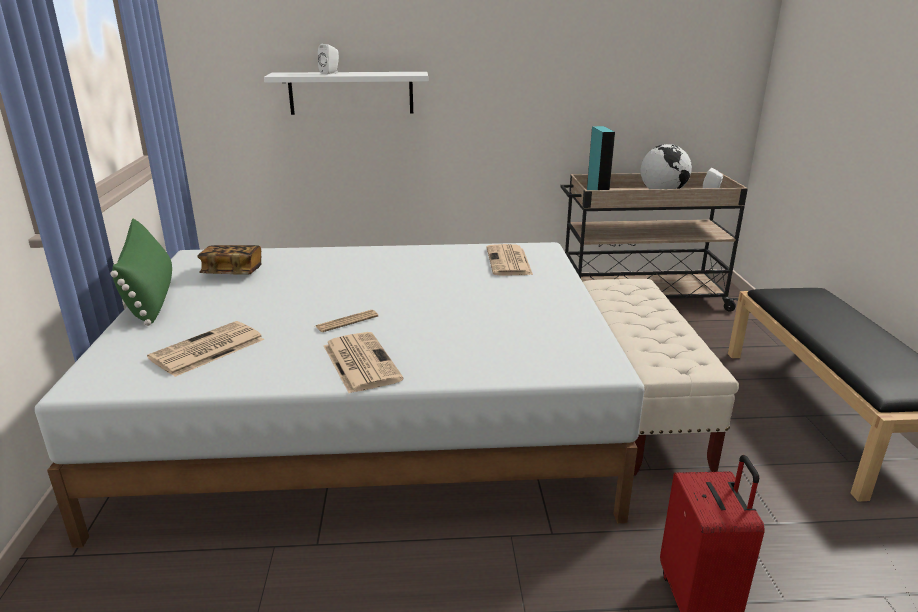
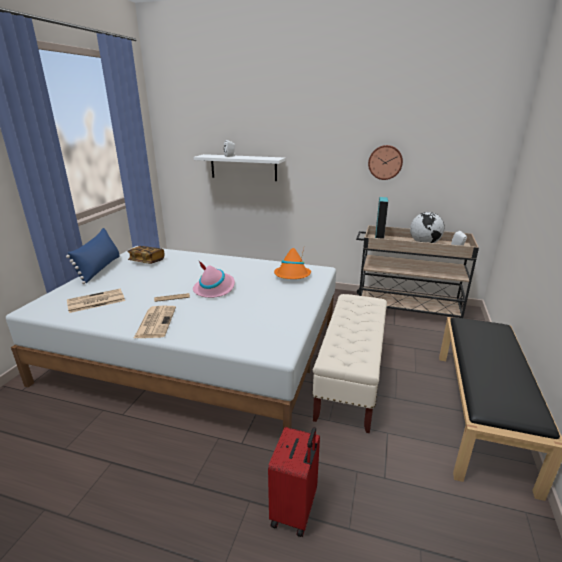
camera: 20 degrees right, 0 degrees up
(151, 296) = (99, 269): green pillow -> blue pillow
(405, 297) = (214, 288): none -> pink hat
(509, 261) = (292, 276): newspaper -> orange hat
(591, 72) = (385, 162): none -> wall clock

